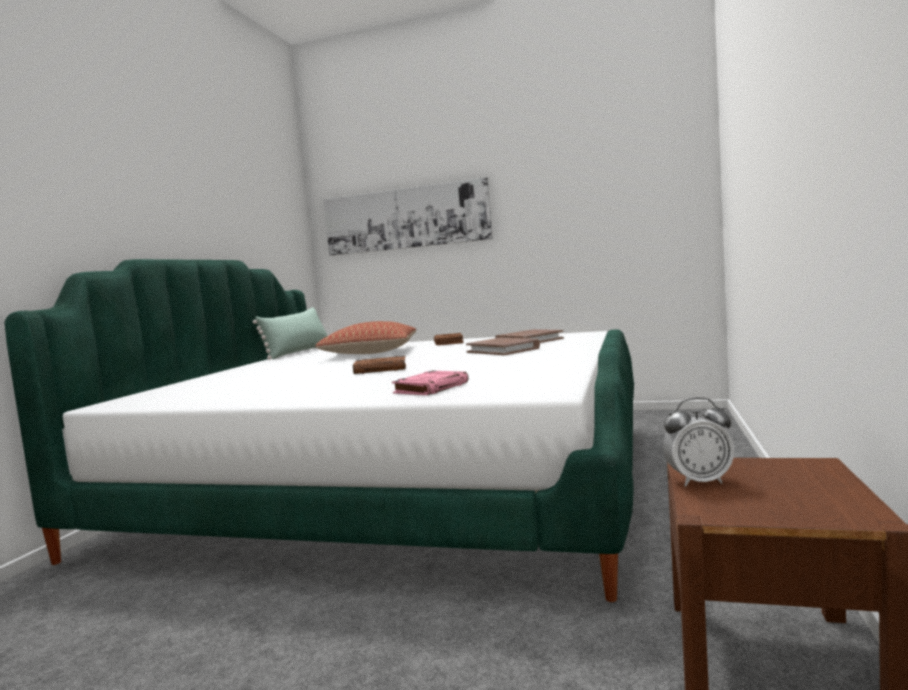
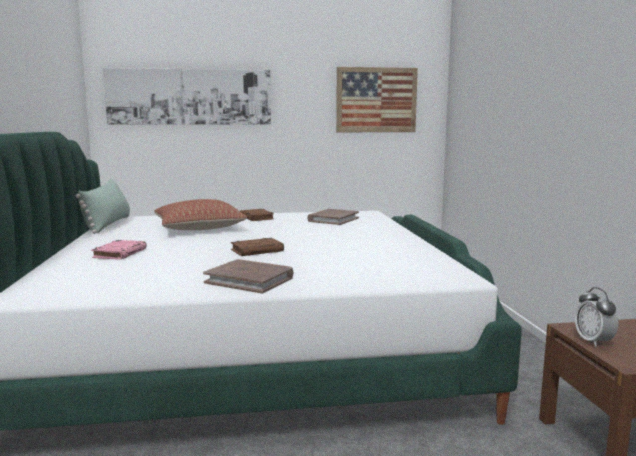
camera: 25 degrees left, 5 degrees up
(431, 388) = (355, 274): pink book -> pink book (120, 253)
(503, 350) = (331, 230): brown book -> brown book (249, 280)
(620, 195) = (376, 100): none -> picture
(699, 481) = (593, 341): alarm clock -> alarm clock turned 105 degrees clockwise

